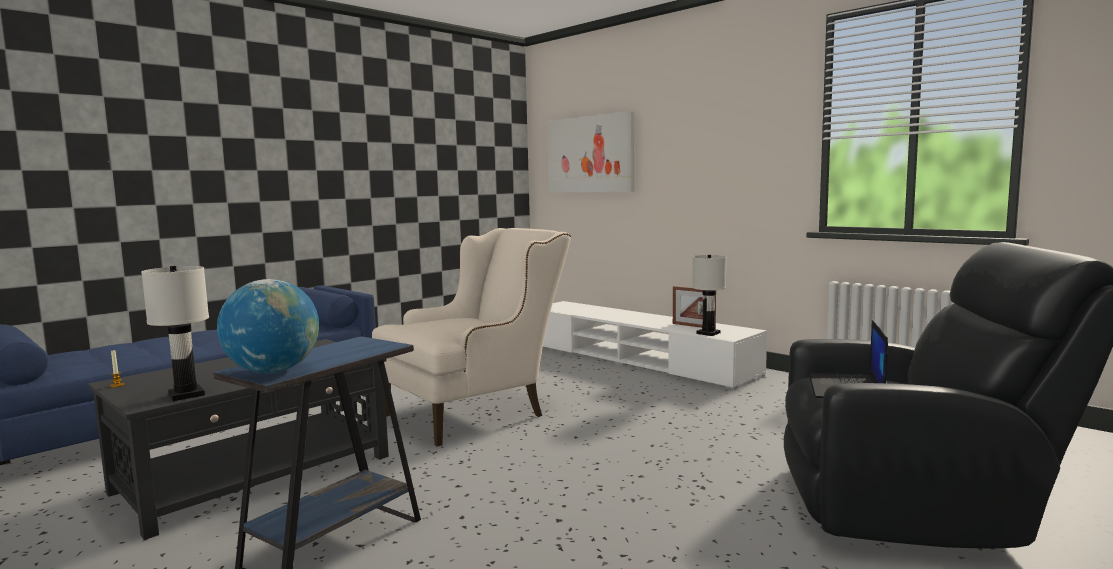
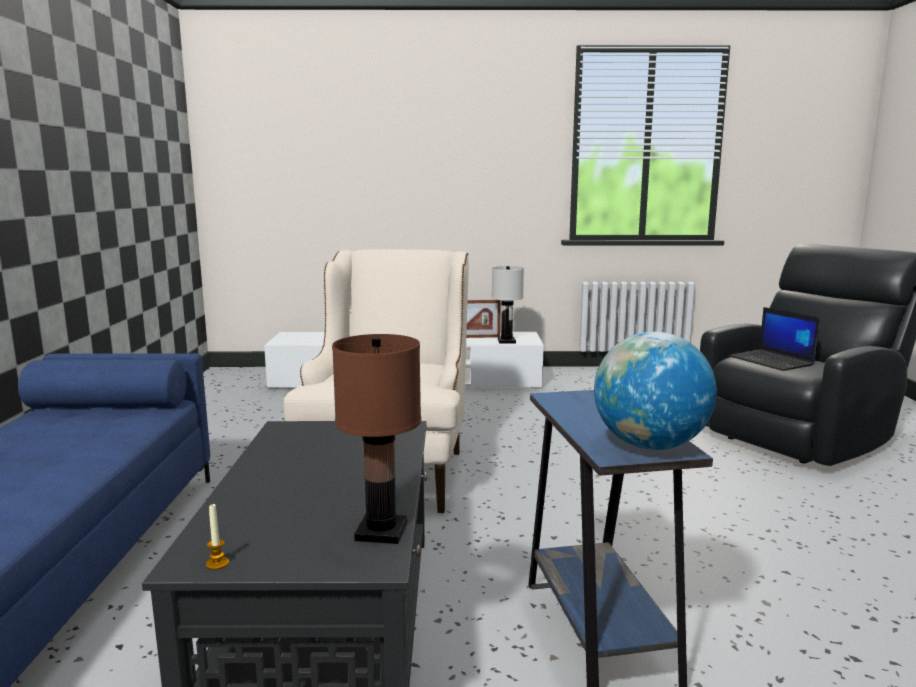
camera: 45 degrees left, 5 degrees up
(186, 394) = (381, 531): white table lamp -> brown table lamp
(590, 154) = (298, 158): picture -> none

